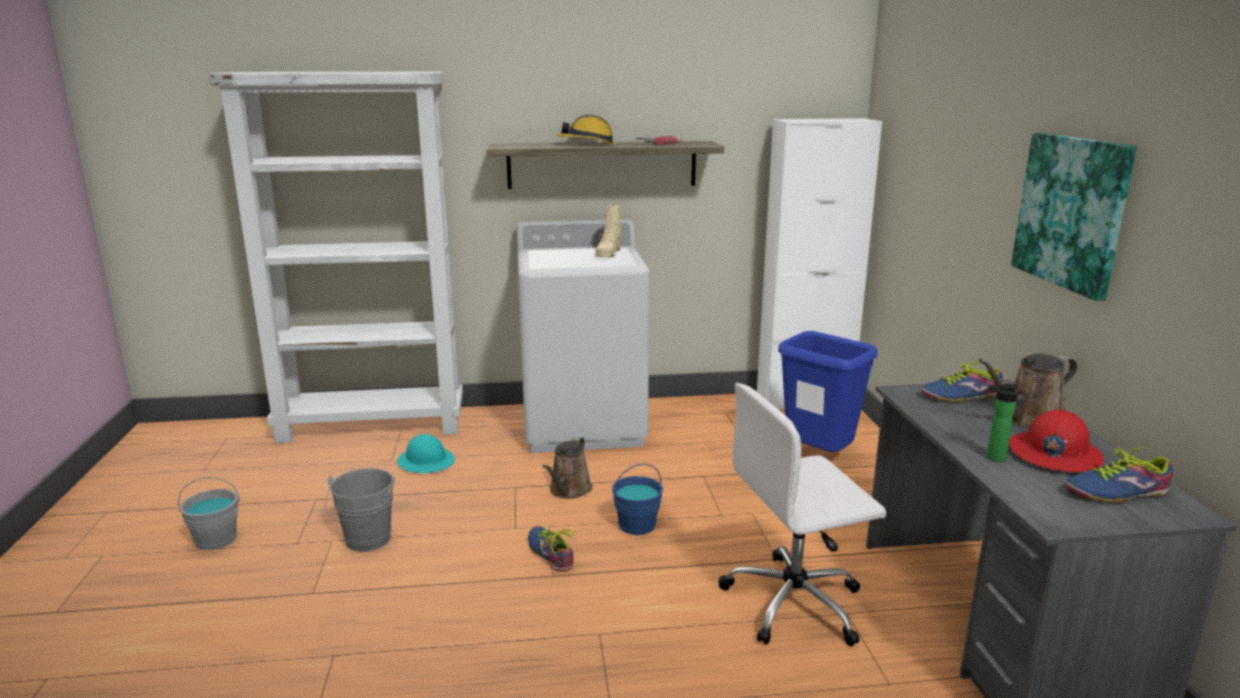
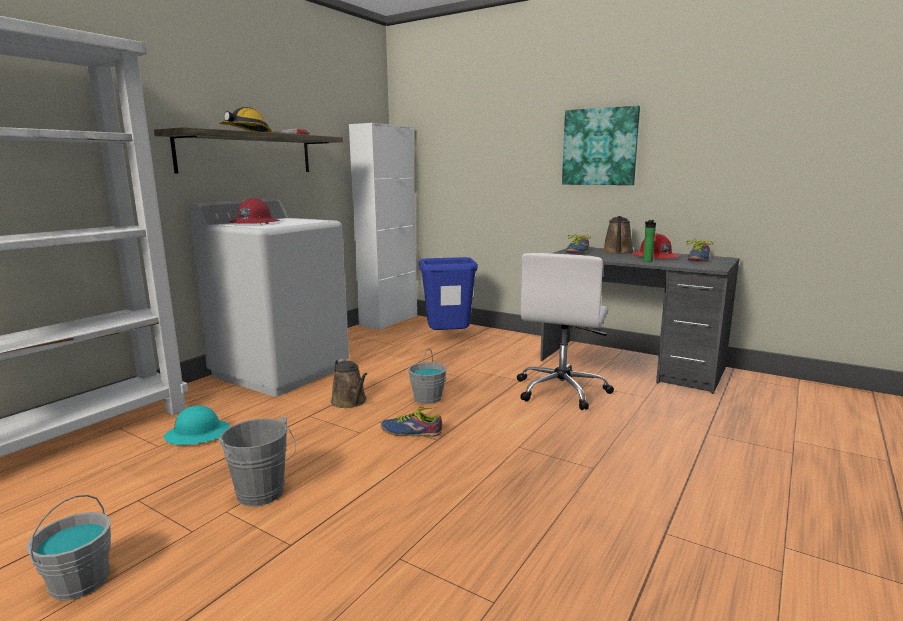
camera: 50 degrees left, 5 degrees down
(559, 255) = (254, 223): none -> red hard hat
(608, 254) = (290, 220): beige boot -> none
(637, 525) = (427, 398): blue bucket -> grey bucket

